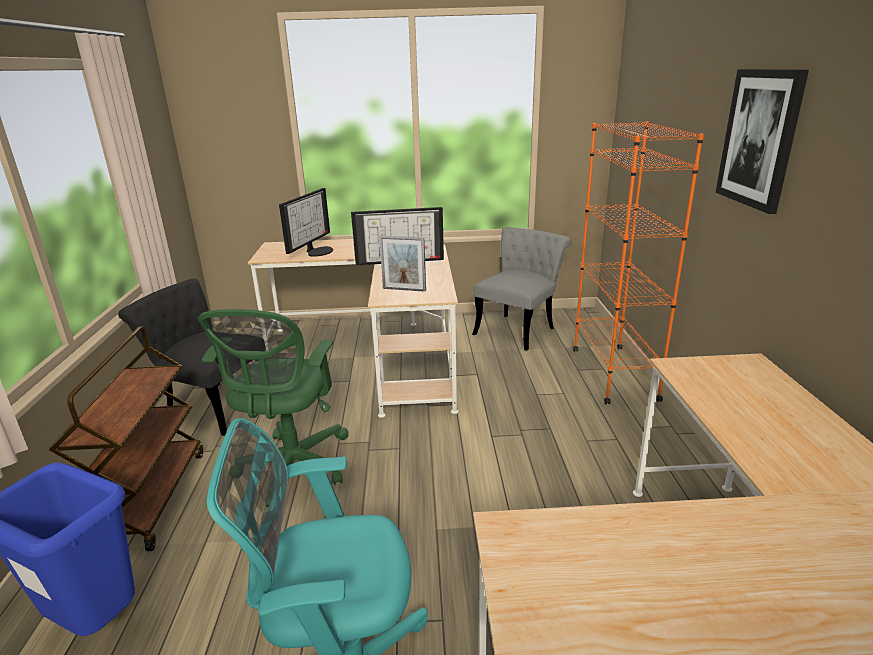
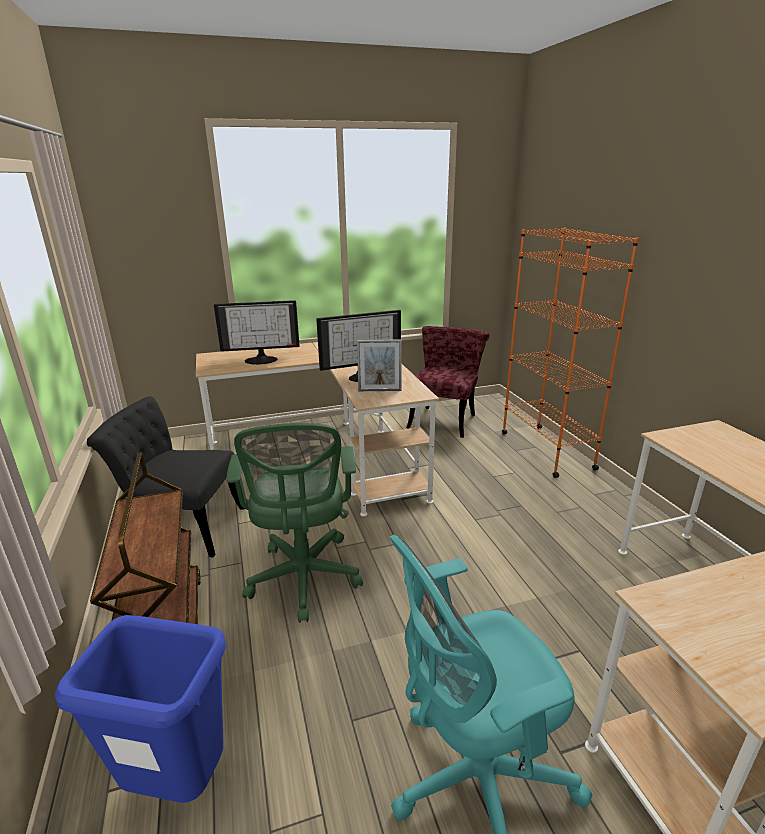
camera: 15 degrees left, 0 degrees up
(317, 251) = (261, 359): monitor -> monitor turned 75 degrees clockwise
(518, 329) = (444, 418): grey chair -> red chair
(759, 138) = (702, 241): picture -> none

